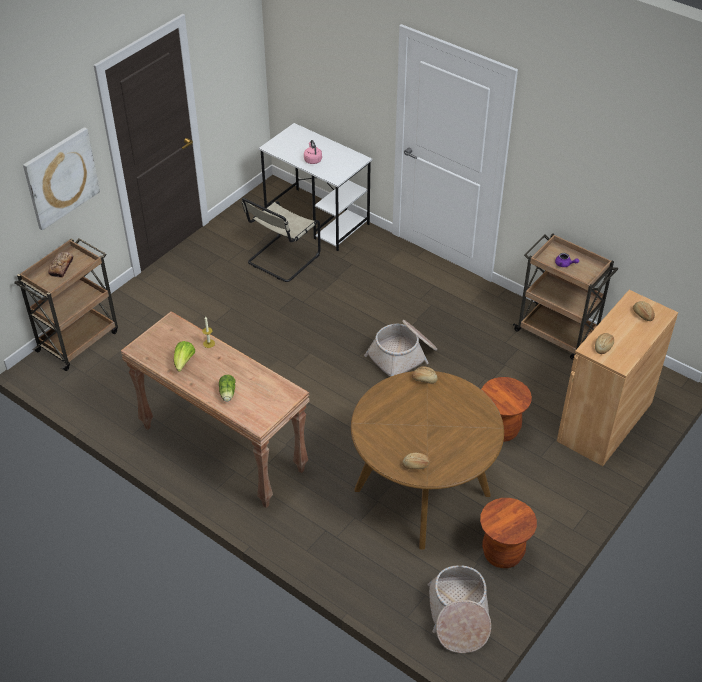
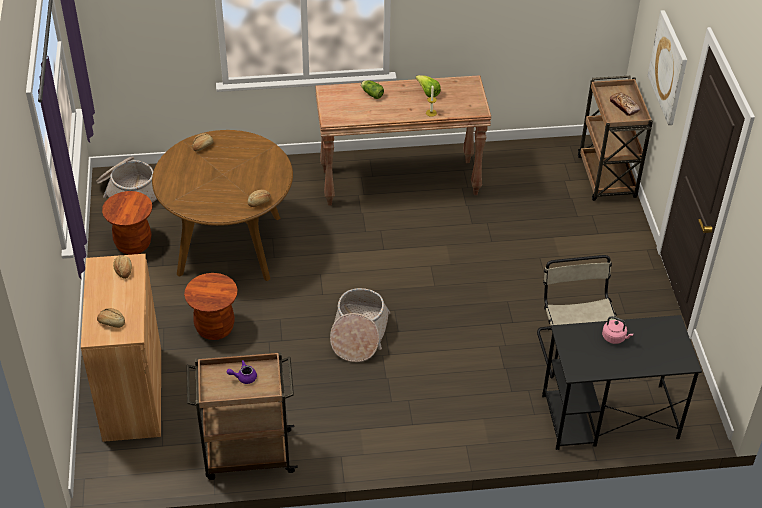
camera: 135 degrees right, 0 degrees up
(317, 219) = (608, 417): white desk -> black desk

